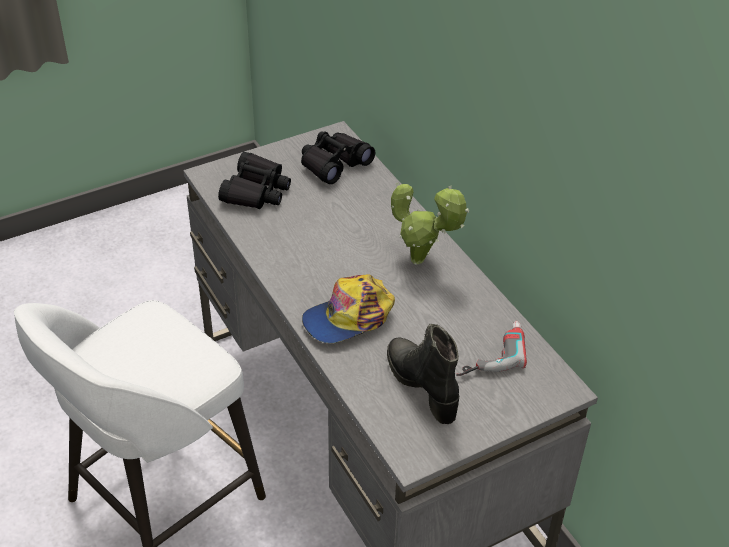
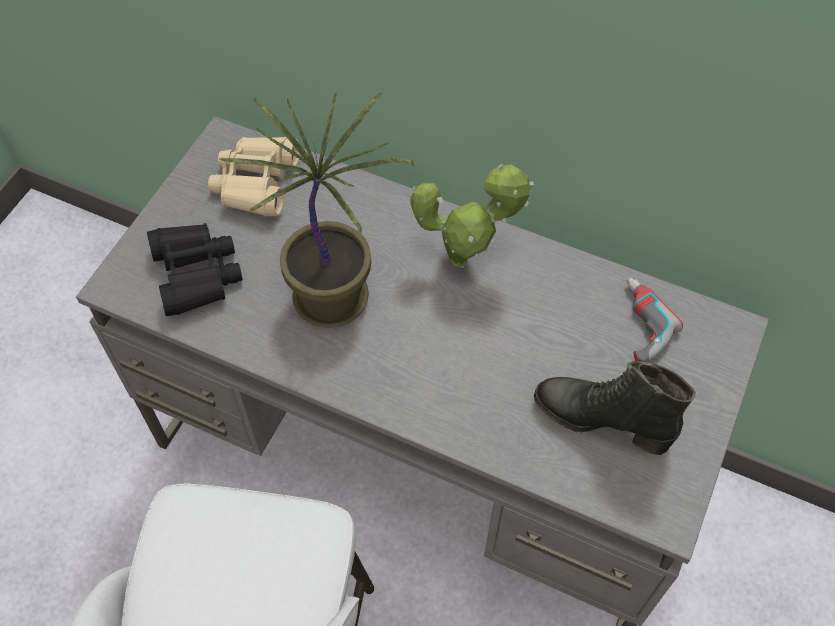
camera: 35 degrees left, 15 degrees up
(322, 240) = (334, 297): none -> potted plant
(334, 164) = (256, 183): black binoculars -> beige binoculars
(349, 317) = (453, 383): cap -> none

